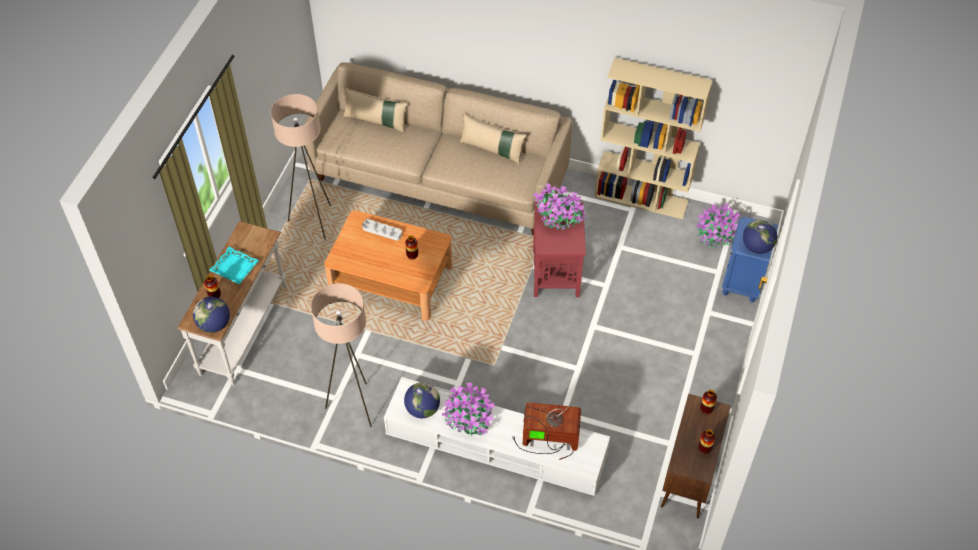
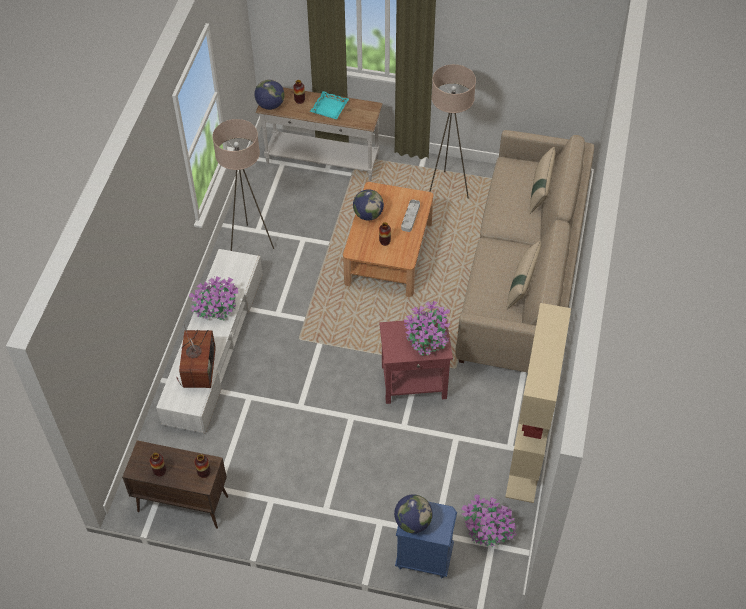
camera: 85 degrees right, 0 degrees up
(422, 409) = (227, 274): globe -> globe (368, 215)

